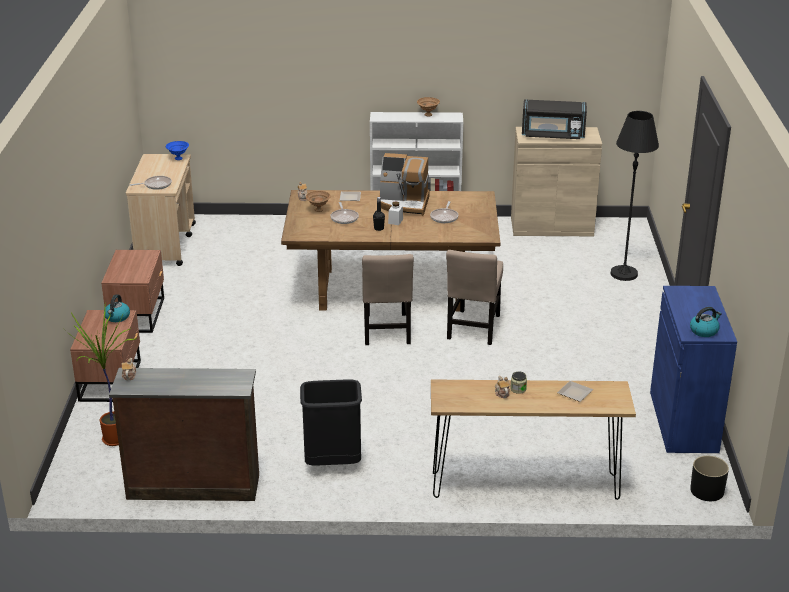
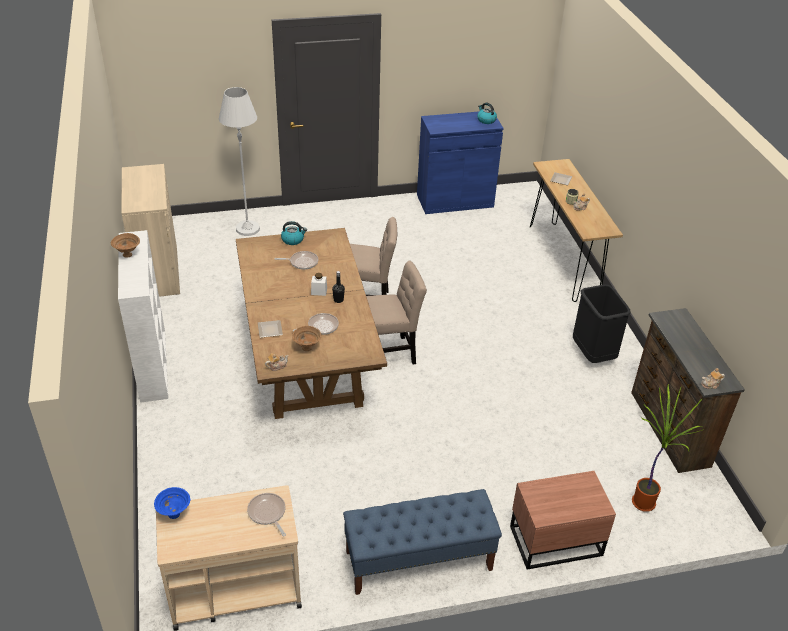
camera: 105 degrees left, 10 degrees up
(117, 317) = (538, 494): kettle -> kettle (293, 240)
(138, 314) = (418, 561): brown nightstand -> blue bench
(404, 204) = (278, 291): coffee machine -> none
(552, 135) = (144, 190): black microwave -> none
(624, 274) = (247, 229): black floor lamp -> white floor lamp
(707, 491) = (525, 193): black planter -> none

